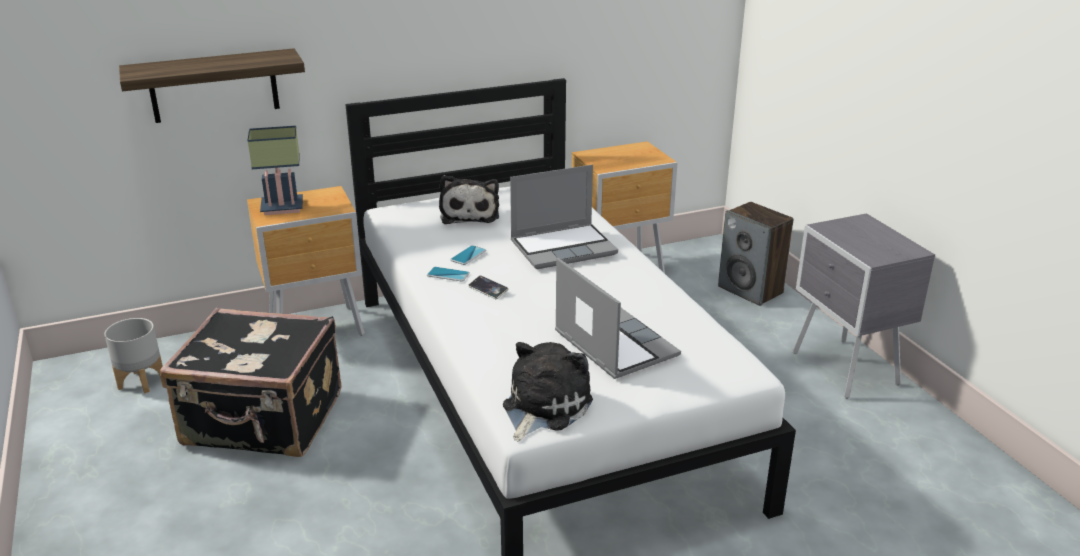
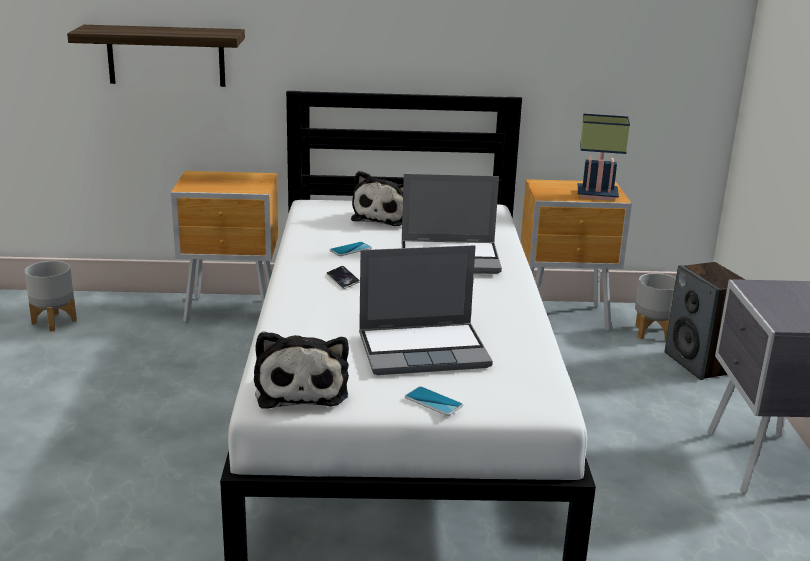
camera: 20 degrees right, 5 degrees down
(263, 421) = (128, 375): black suitcase -> none
(284, 207) = (210, 180): table lamp -> table lamp (598, 194)
(448, 275) = (316, 261): phone -> phone (433, 402)
(543, 407) = (301, 388): plush toy -> plush toy turned 120 degrees clockwise
(613, 344) = (424, 350): laptop -> laptop turned 90 degrees clockwise
(698, 270) = (652, 333): none -> grey planter

